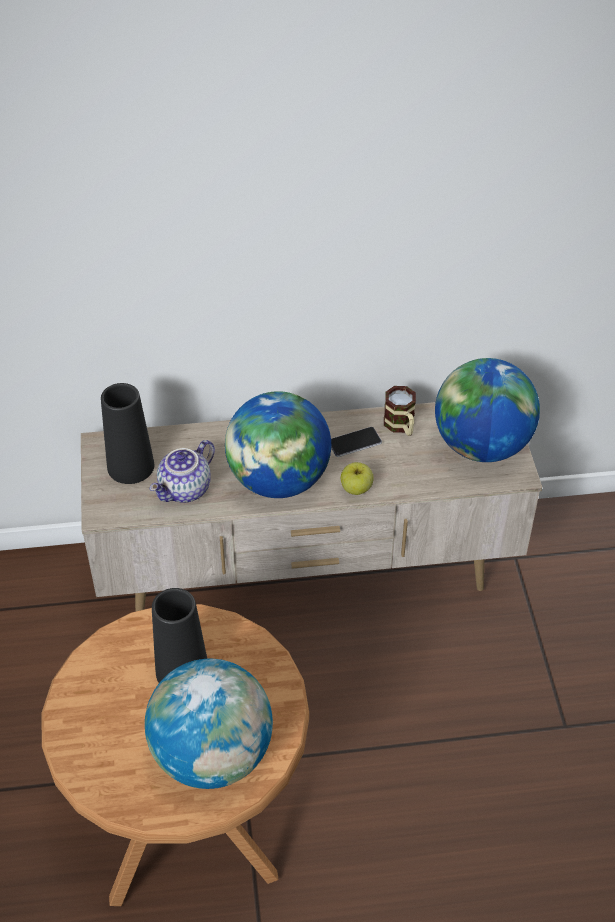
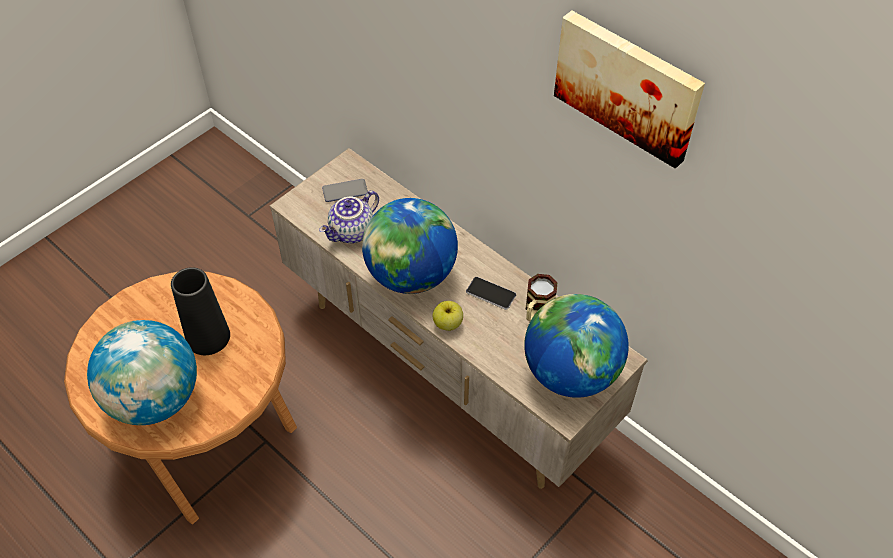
camera: 50 degrees right, 5 degrees up
(130, 466) = (345, 191): black vase -> phone
(185, 490) = (352, 232): teapot -> teapot turned 45 degrees counterclockwise
(448, 141) = (628, 86): none -> picture

